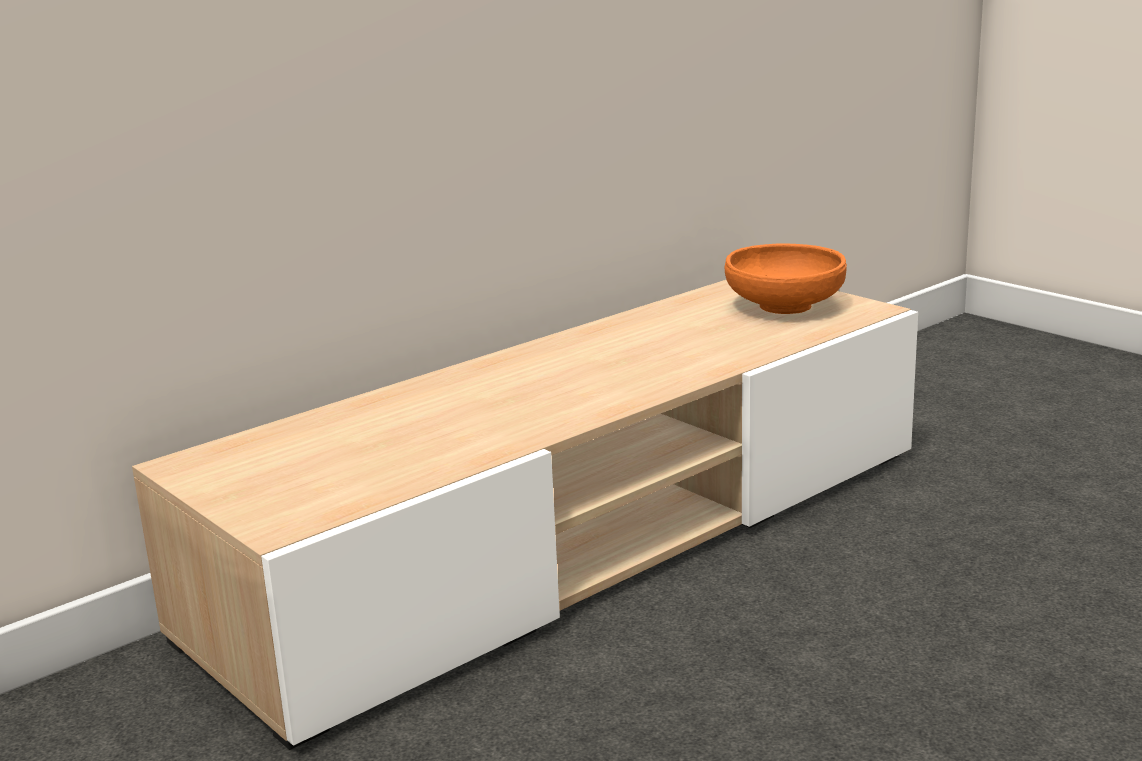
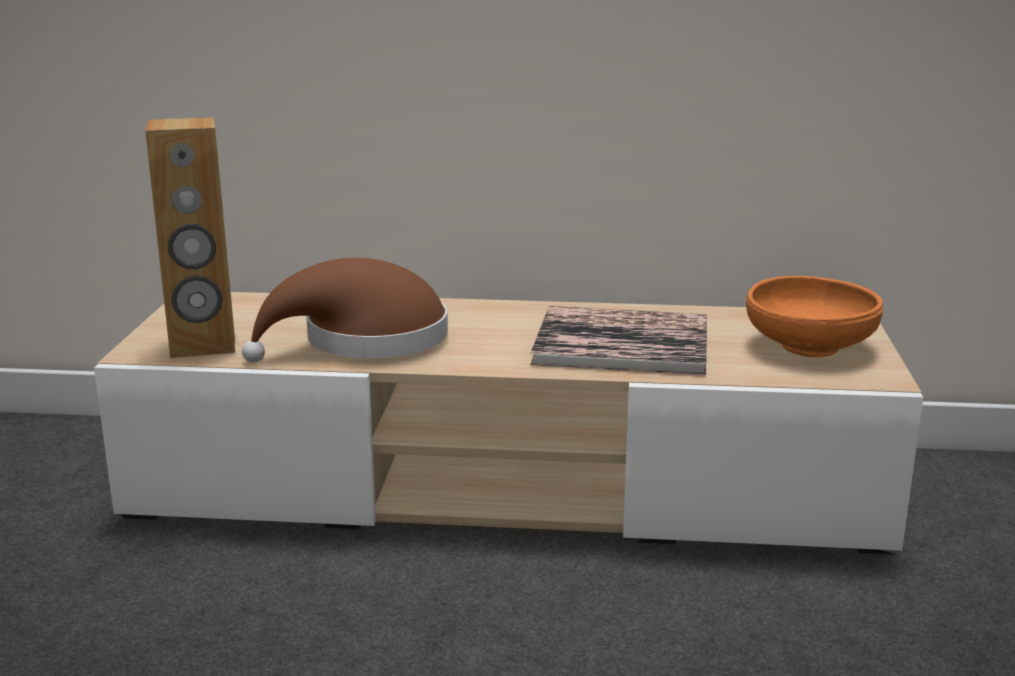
camera: 45 degrees right, 0 degrees up
(328, 494) = (203, 345): none -> brown speaker
(470, 428) = (365, 341): none -> brown hat
(666, 350) = (622, 343): none -> book

